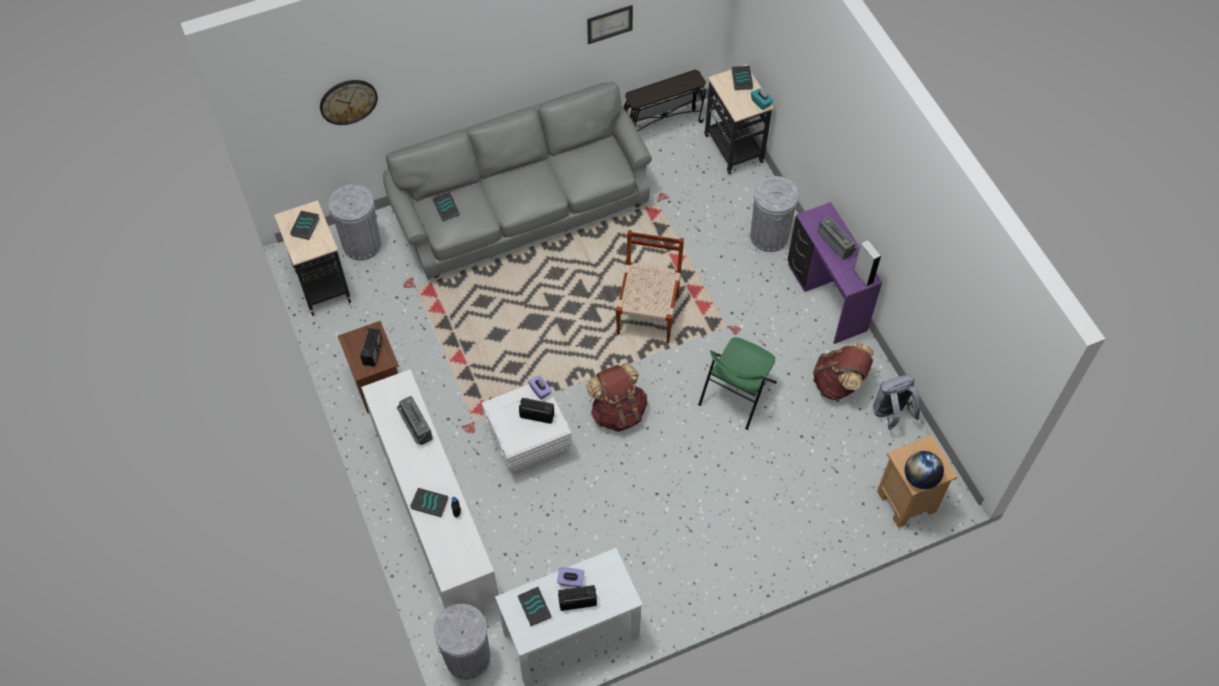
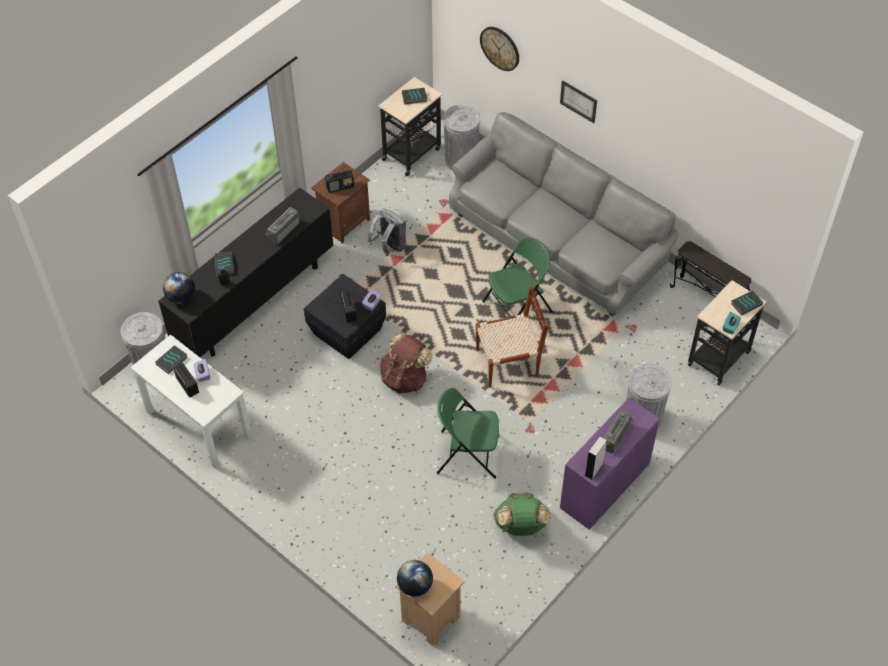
camera: 65 degrees right, 5 degrees down
(434, 517) = (254, 302): white cabinet -> black cabinet
(447, 208) = (497, 177): book -> none
(451, 565) = (181, 297): none -> globe
(527, 441) = (347, 331): white storage box -> black storage box
(585, 277) = (517, 307): none -> green chair
(609, 24) = (695, 168): picture -> picture (578, 101)
(839, 383) = (521, 526): brown backpack -> green backpack
(891, 414) = (512, 577): grey backpack -> grey backpack (389, 247)

